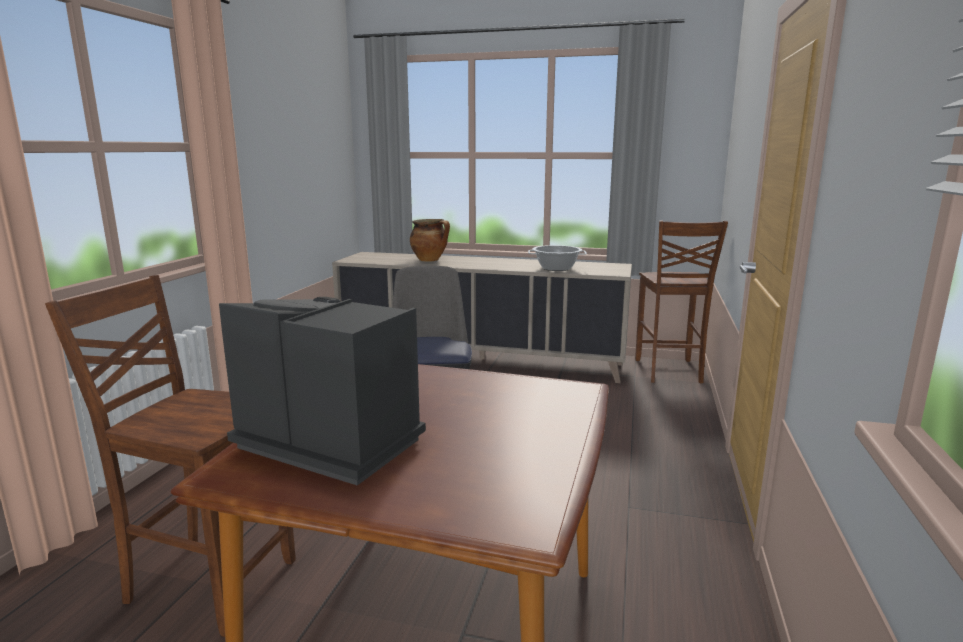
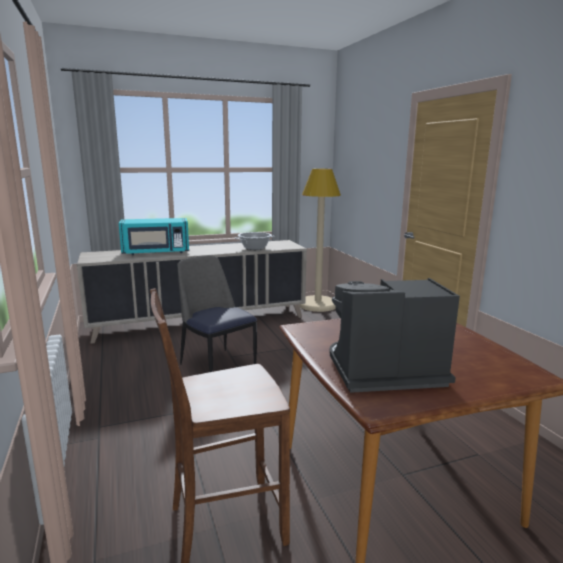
camera: 35 degrees left, 0 degrees up
(430, 260) = (156, 252): cooking pot -> turquoise microwave
(668, 371) = (317, 305): brown chair -> beige floor lamp

